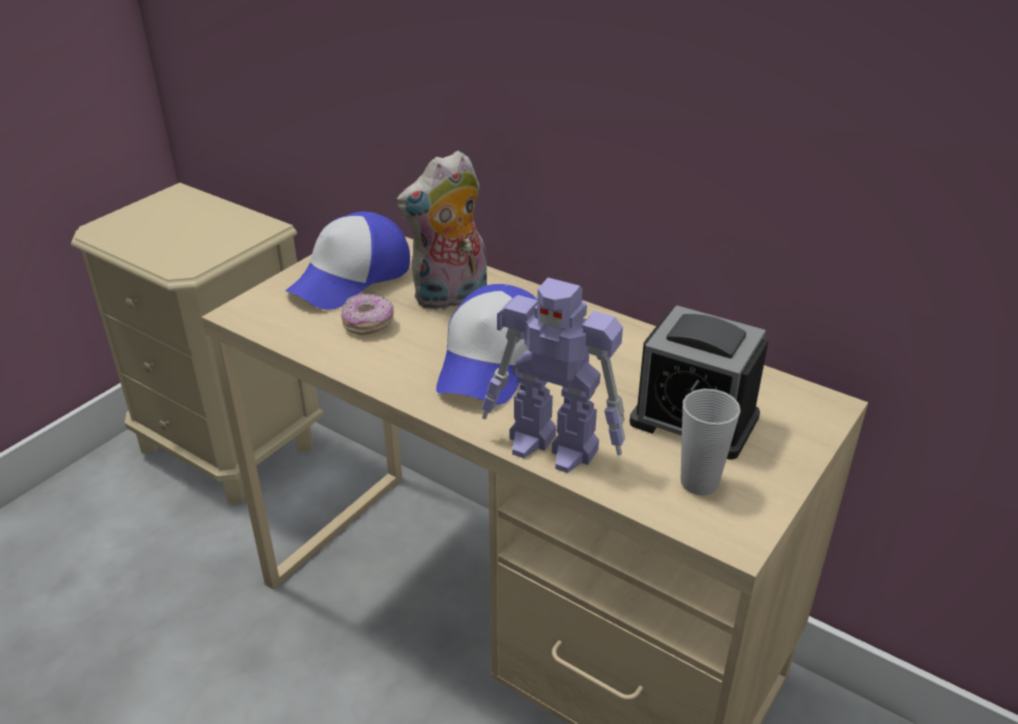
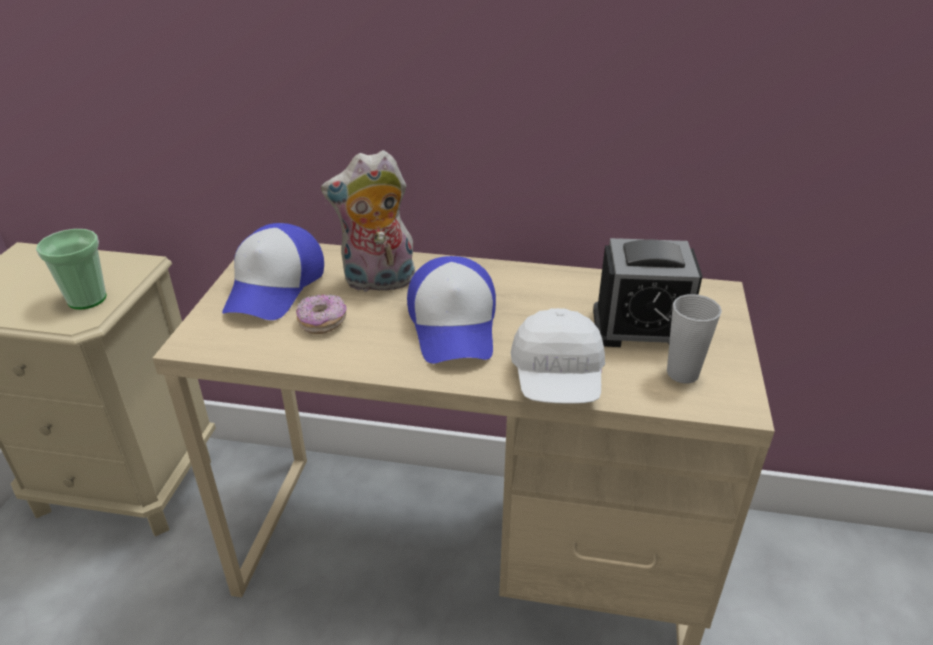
camera: 25 degrees left, 0 degrees up
(200, 250) = (87, 299): none -> cup
(451, 298) = (378, 283): plush toy -> plush toy turned 45 degrees clockwise
(554, 447) = (557, 379): toy robot -> white cap

